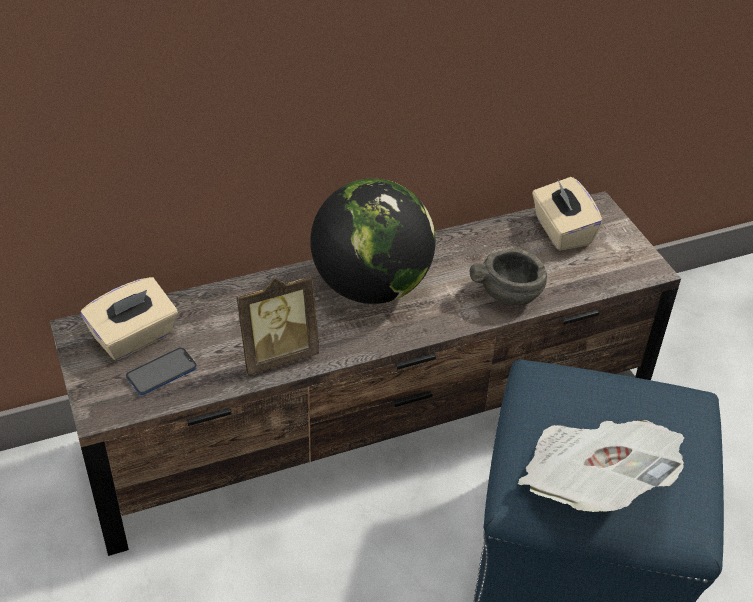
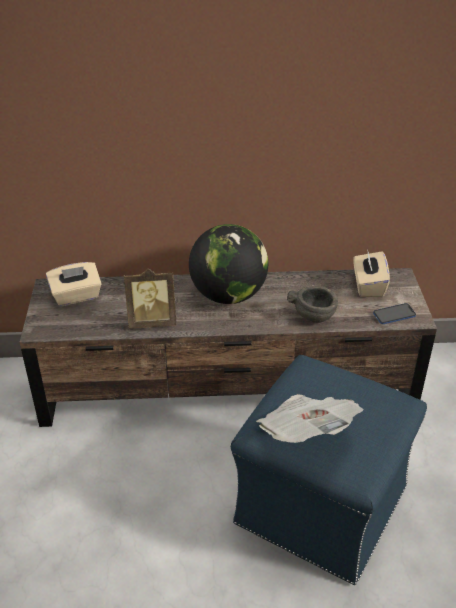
camera: 20 degrees right, 5 degrees down
(162, 372) = (82, 317): phone -> phone (394, 315)

